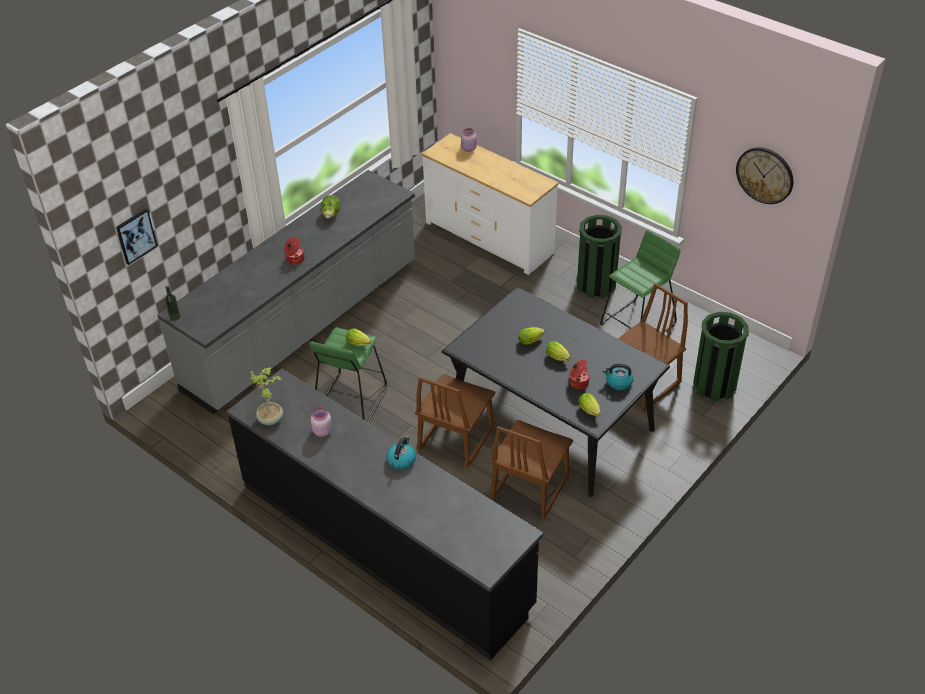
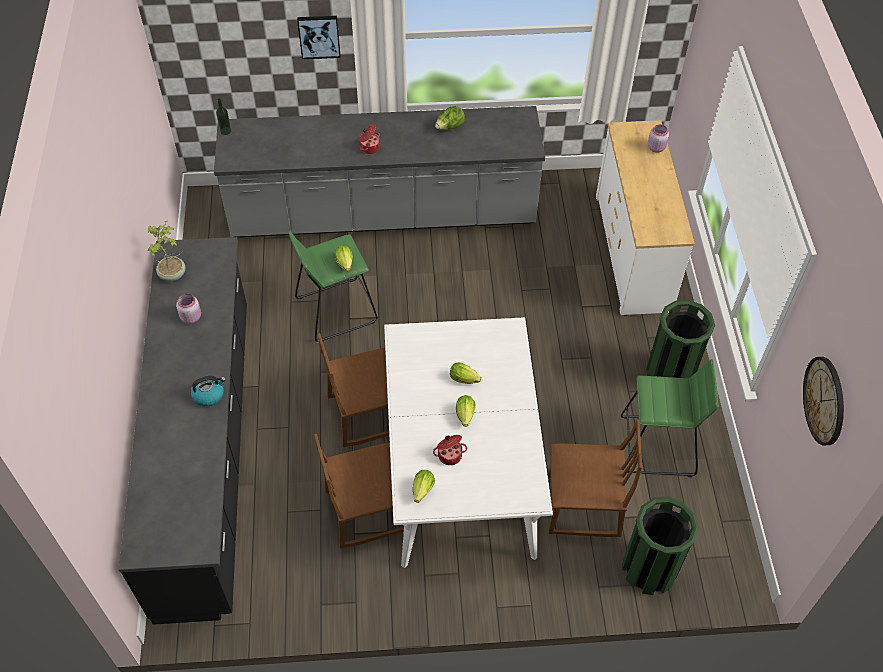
camera: 45 degrees right, 10 degrees up
(135, 236) = (216, 35): picture -> picture (319, 36)
(552, 421) = (461, 469): black dining table -> white dining table
(618, 382) = (483, 487): kettle -> none

